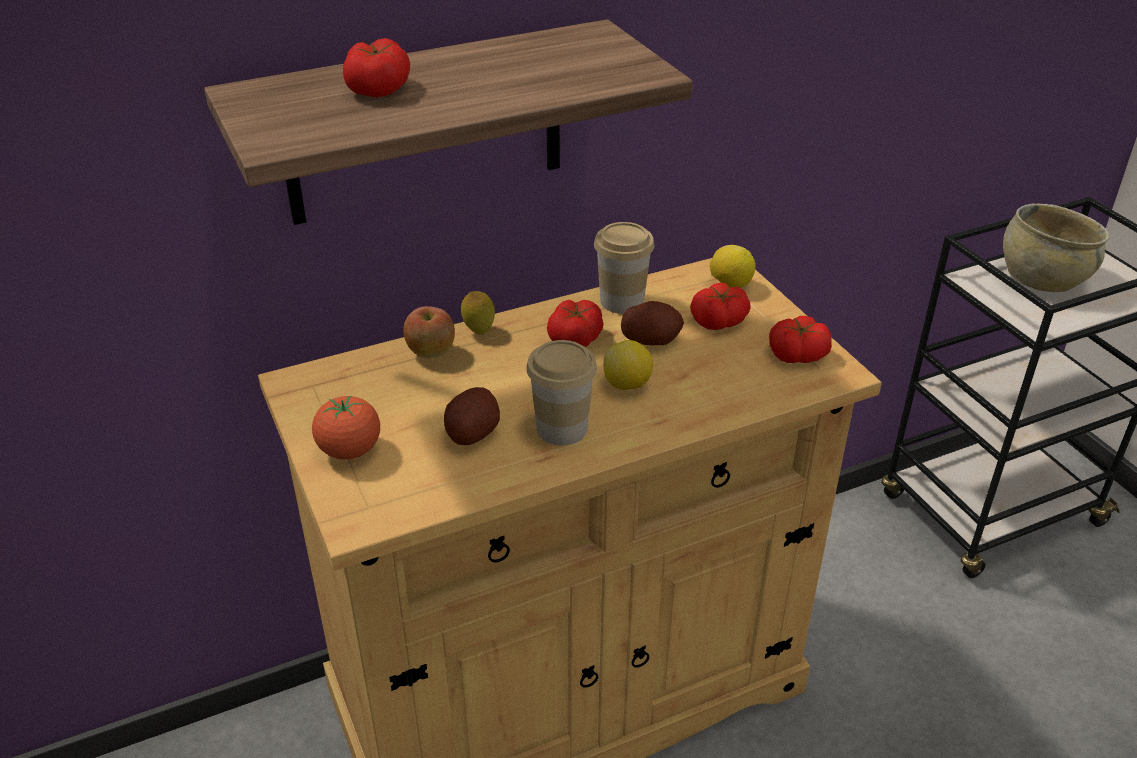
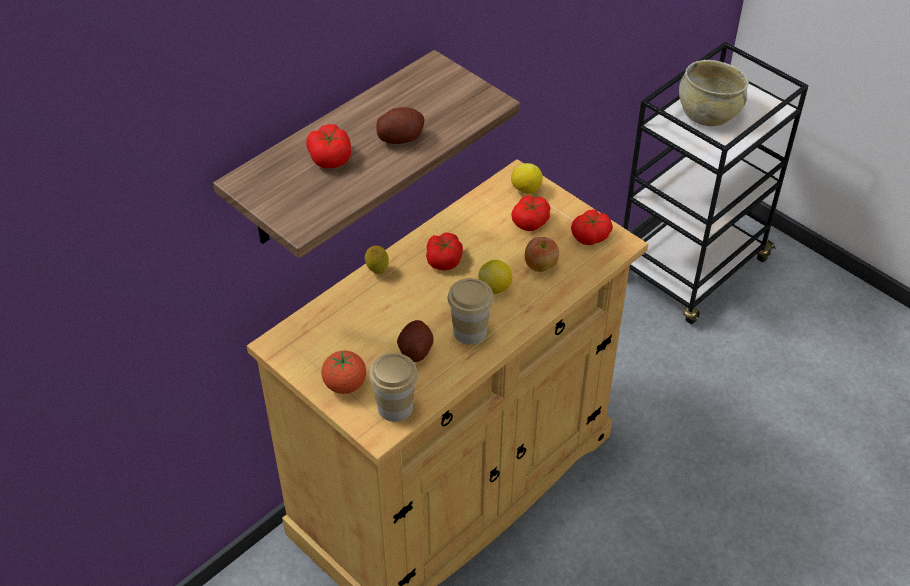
camera: 20 degrees left, 10 degrees up
(431, 353) = (355, 297): apple -> apple (541, 266)
(622, 301) = (460, 221): cup -> cup (395, 407)
(651, 340) = (494, 248): potato -> potato (400, 138)

